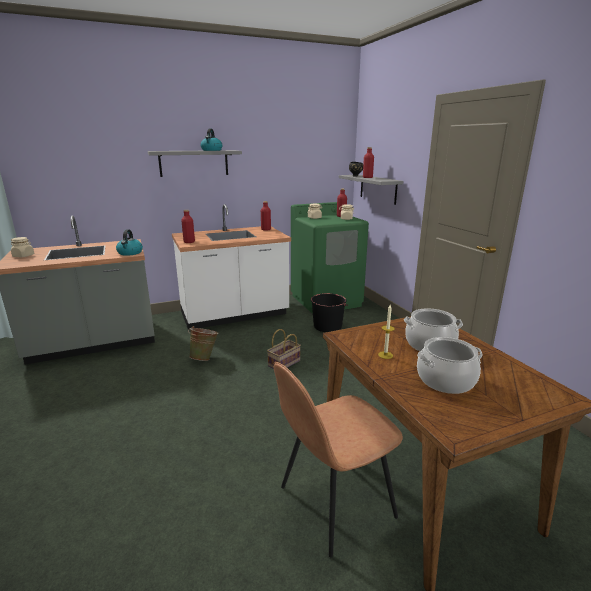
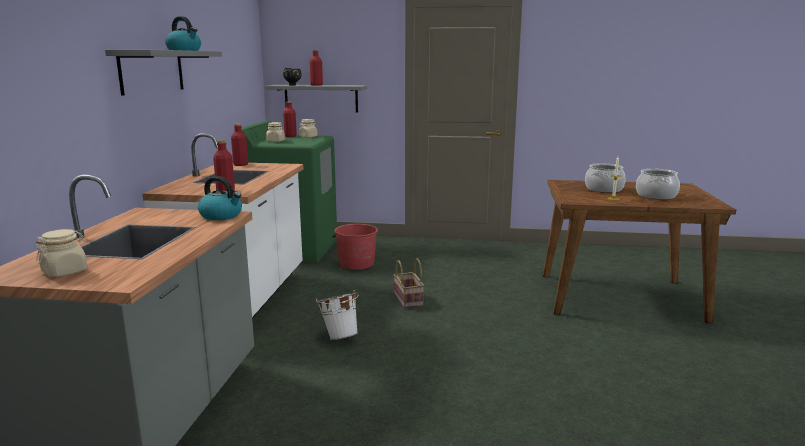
camera: 60 degrees left, 5 degrees down
(205, 358) = (339, 336): green bucket -> white bucket
(327, 326) = (356, 263): black bucket -> red bucket
(334, 503) = (627, 329): brown chair -> none

